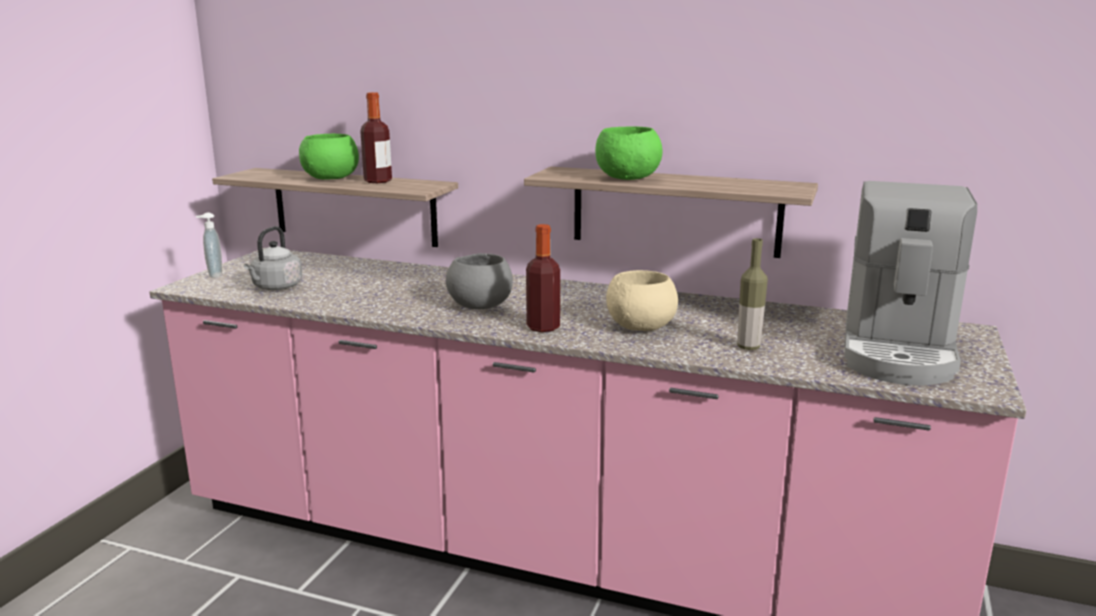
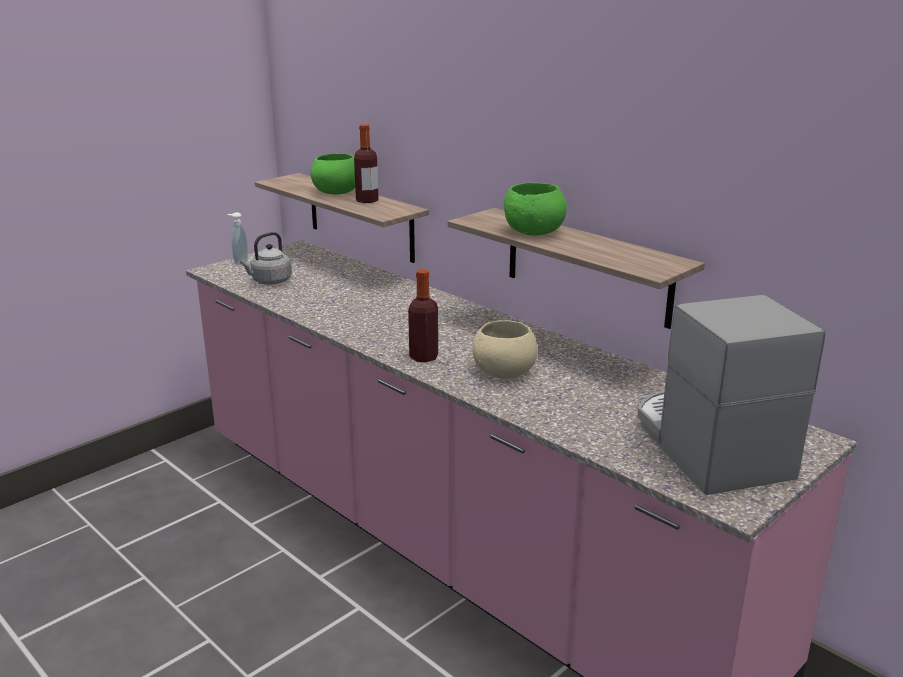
camera: 25 degrees right, 5 degrees up
(481, 305) = (400, 326): grey bowl -> none
(748, 347) = (571, 412): bottle -> none
(898, 351) = (707, 446): coffee machine -> coffee machine turned 120 degrees clockwise

